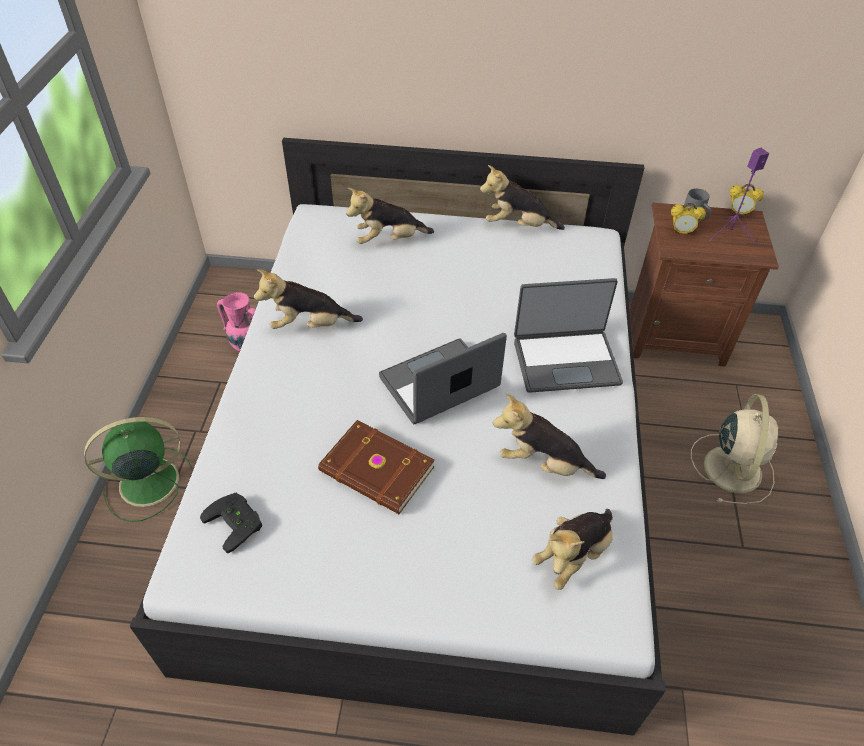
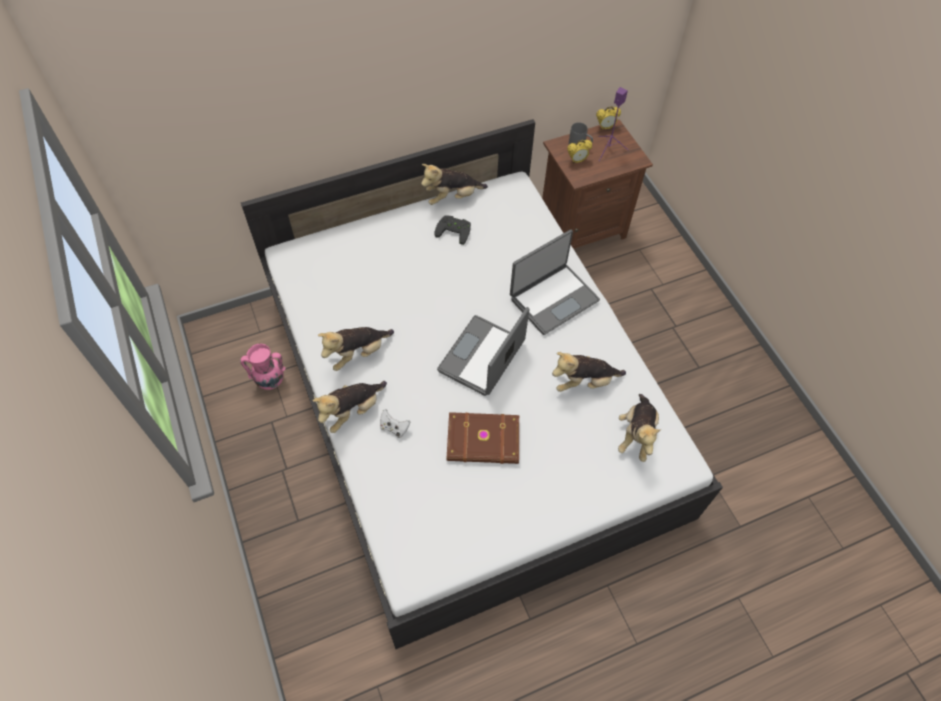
camera: 30 degrees left, 10 degrees up
(146, 482) = (275, 529): green fan -> none
(237, 522) = (417, 524): black game controller -> black game controller (454, 230)
(290, 411) = (394, 428): none -> white game controller
(389, 240) = (364, 252): plush toy -> plush toy (352, 411)
(732, 467) = (666, 313): beige fan -> none

